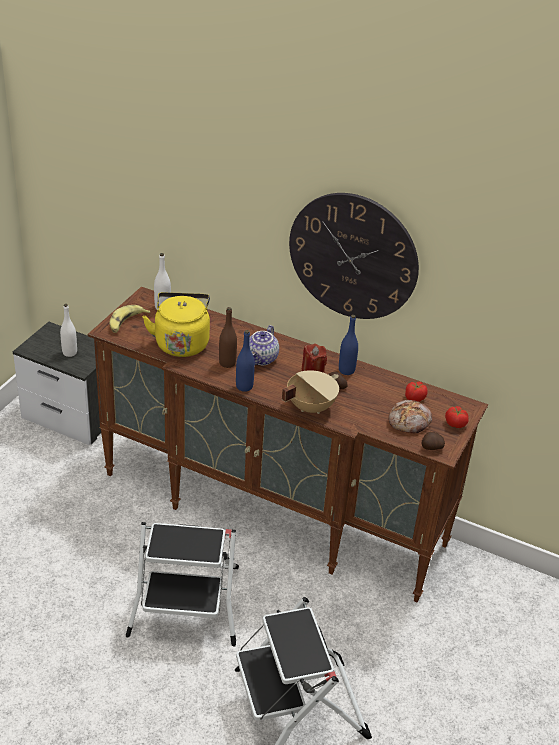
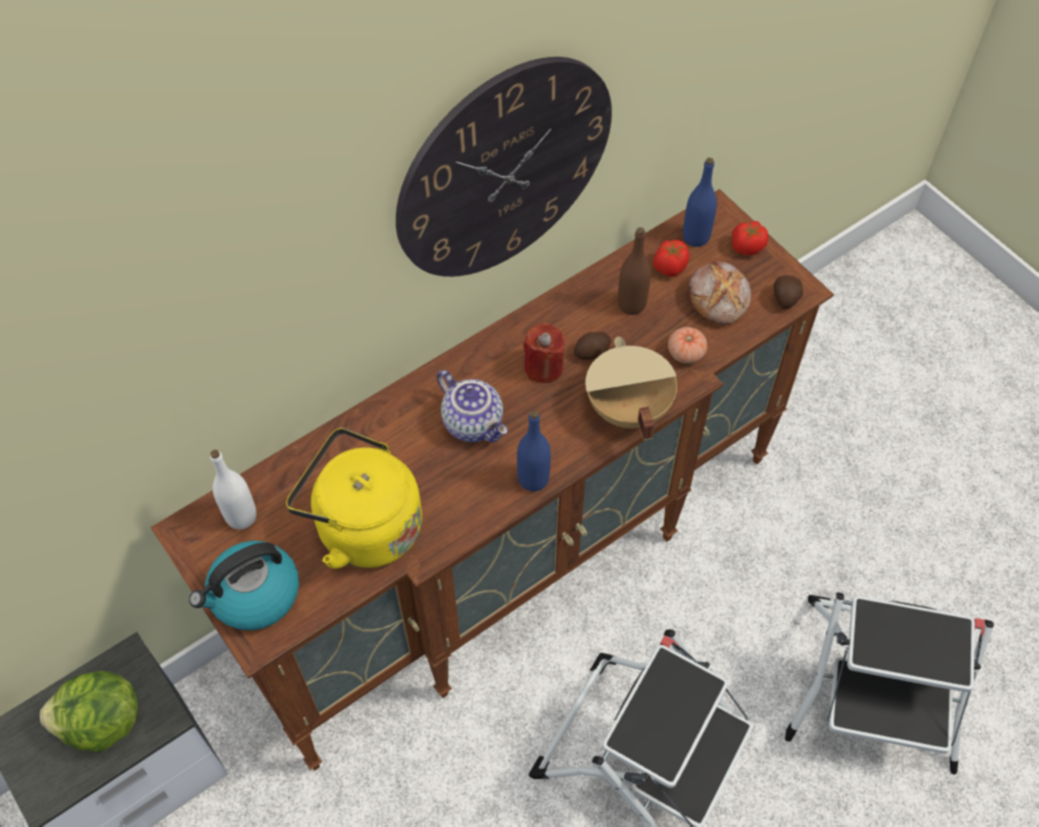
camera: 60 degrees left, 20 degrees up
(69, 352) = (102, 723): white bottle -> lettuce
(126, 323) = (254, 595): banana -> kettle
(227, 363) = (458, 478): brown bottle -> brown bottle (631, 304)
(346, 370) = (562, 320): blue bottle -> blue bottle (696, 237)
(362, 418) = (686, 353): none -> tomato

